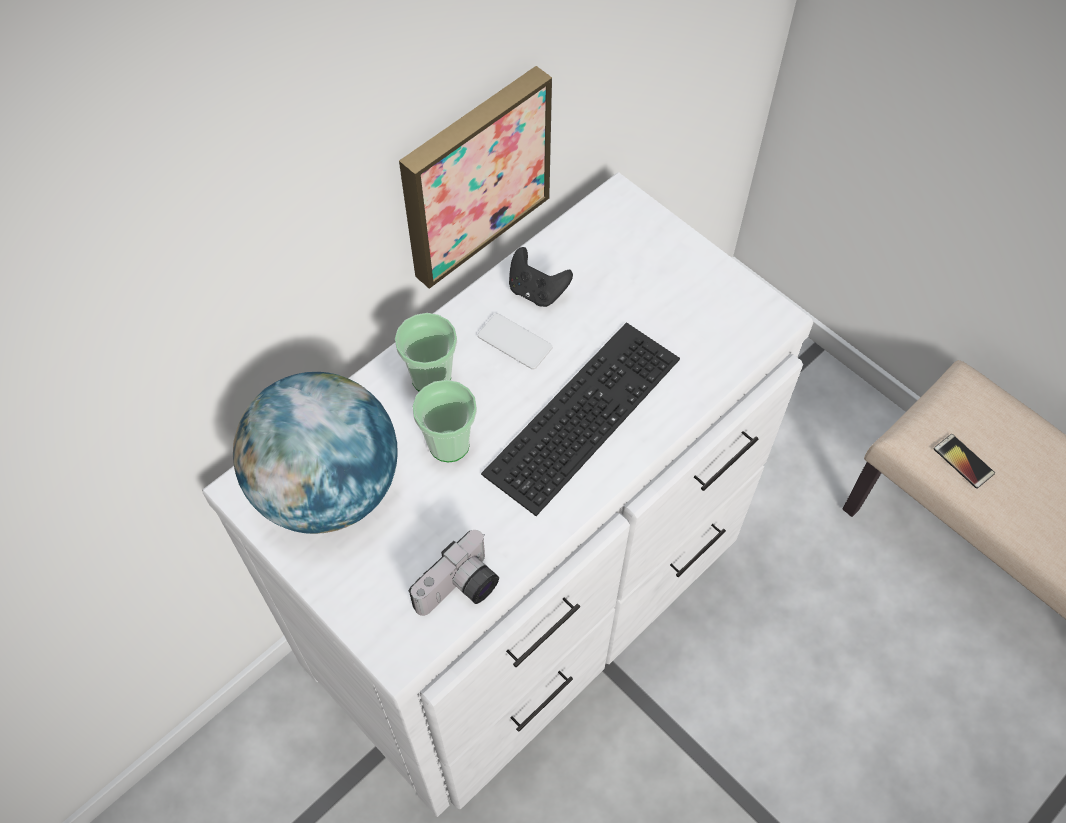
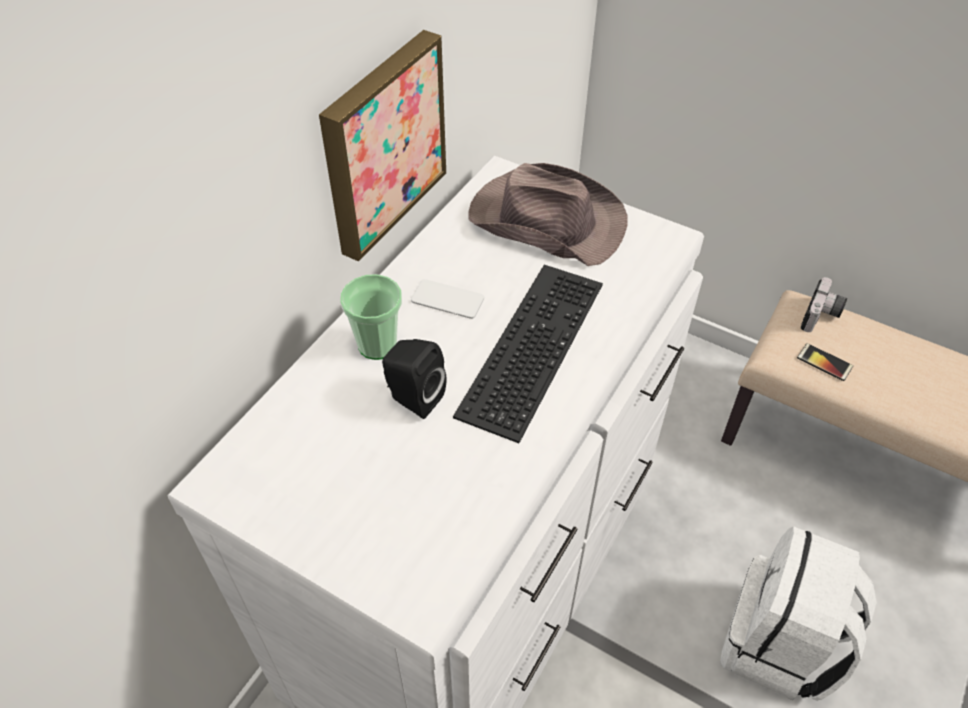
camera: 15 degrees left, 10 degrees down
(327, 488) = (301, 463): globe -> none
(449, 444) = (413, 398): cup -> black speaker
(460, 590) = (466, 528): camera -> camera (821, 316)
(537, 291) = (454, 256): black game controller -> none
(646, 267) = (545, 220): none -> brown hat
(824, 747) = (778, 645): none -> white backpack

